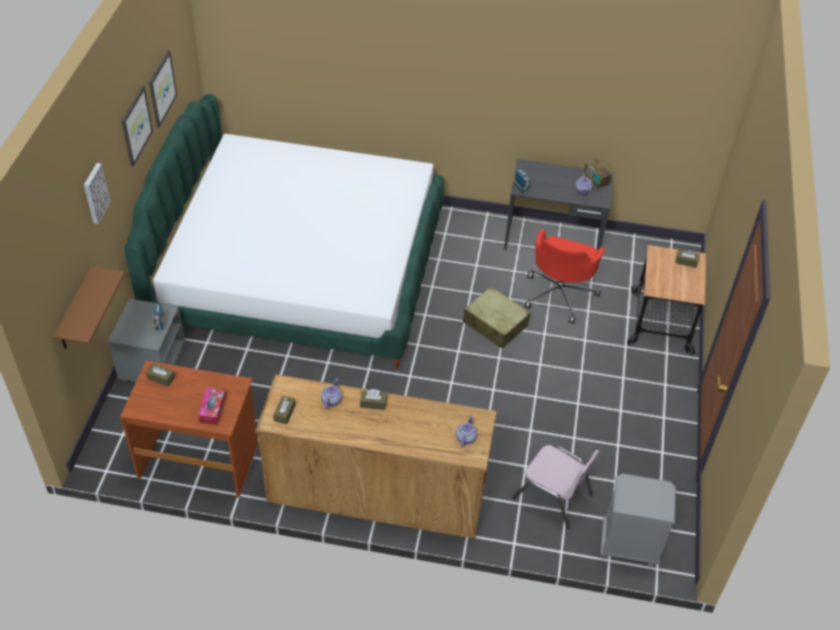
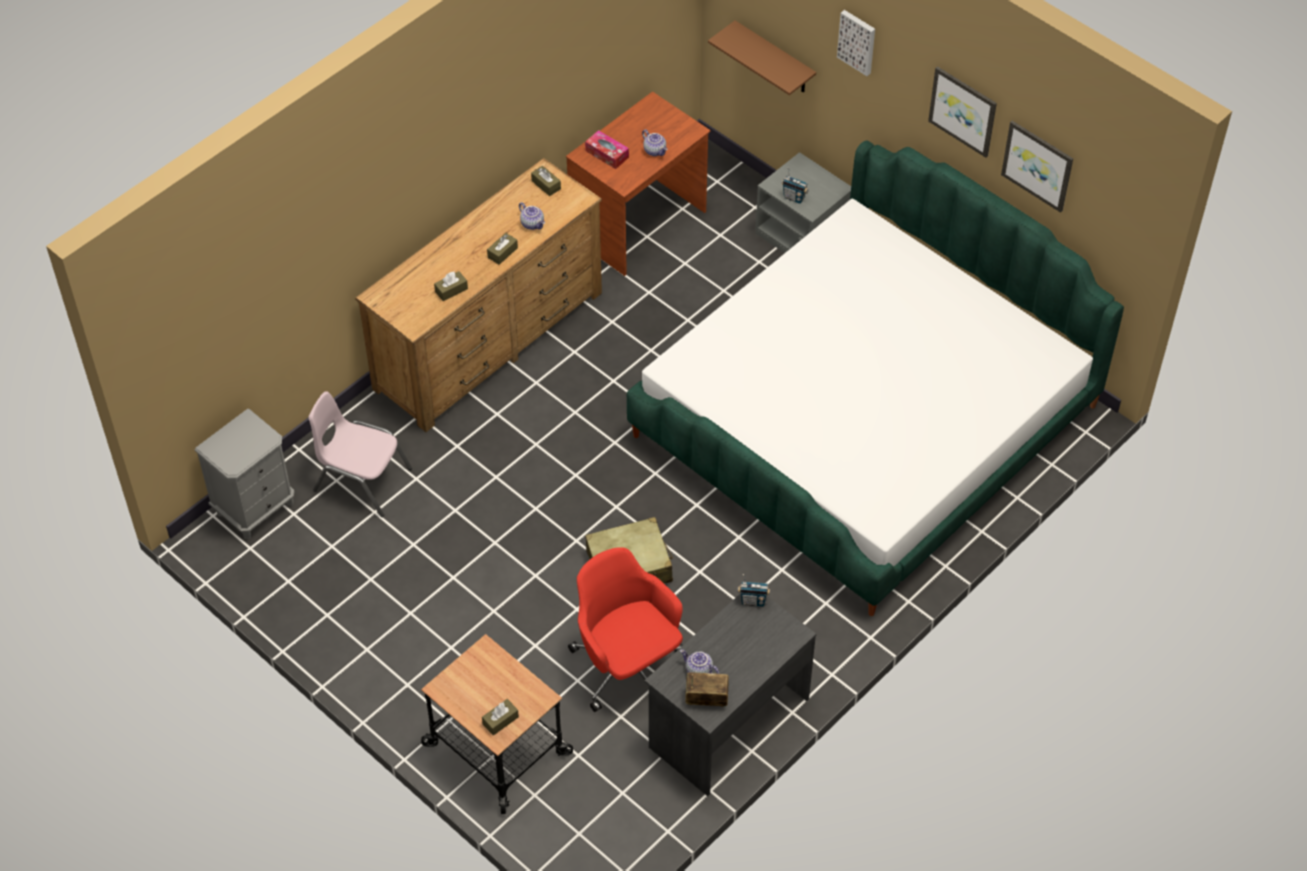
camera: 125 degrees right, 5 degrees up
(161, 378) = (677, 132): brown tissue box -> brown tissue box (451, 290)
(465, 438) = (403, 300): teapot -> teapot (655, 150)
(553, 496) = (362, 480): pink chair -> pink chair turned 45 degrees clockwise

